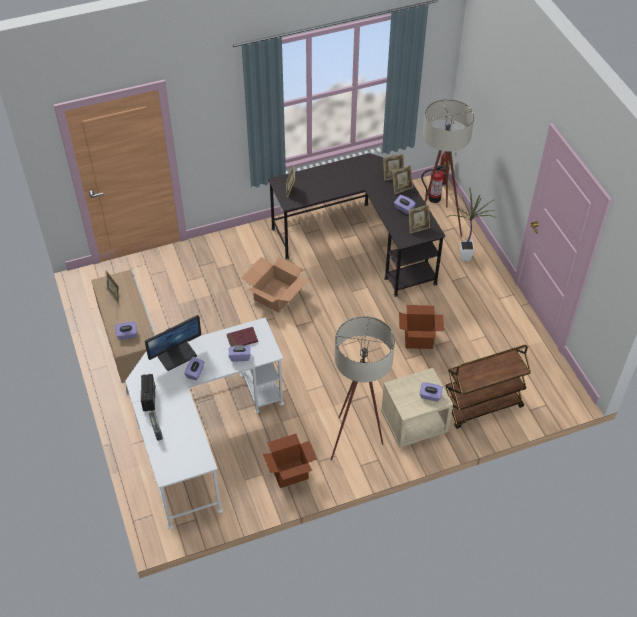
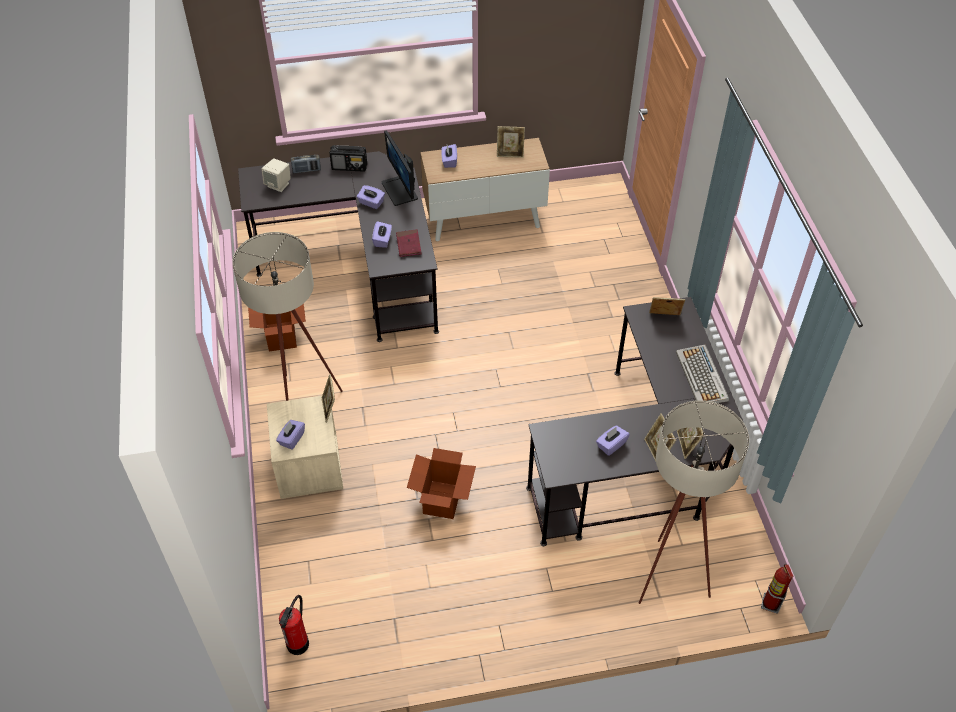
camera: 100 degrees right, 0 degrees up
(179, 447) = (278, 185): none -> beige speaker
(200, 434) = (359, 266): white desk -> black desk
(275, 295) = (551, 353): cardboard box -> none
(337, 171) = (702, 376): none -> keyboard
(418, 227) = (568, 455): picture frame -> picture frame (330, 409)
(434, 198) = (731, 582): fire extinguisher -> fire extinguisher (298, 644)
(466, 256) = (595, 600): potted plant -> none
(482, 406) = (310, 552): brown cart -> none

